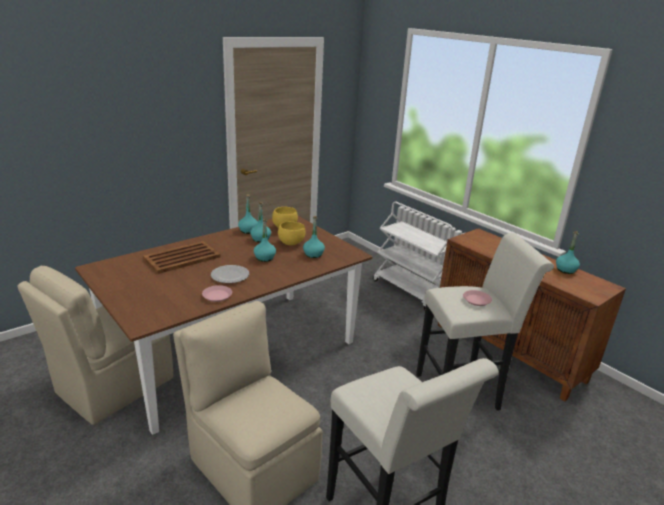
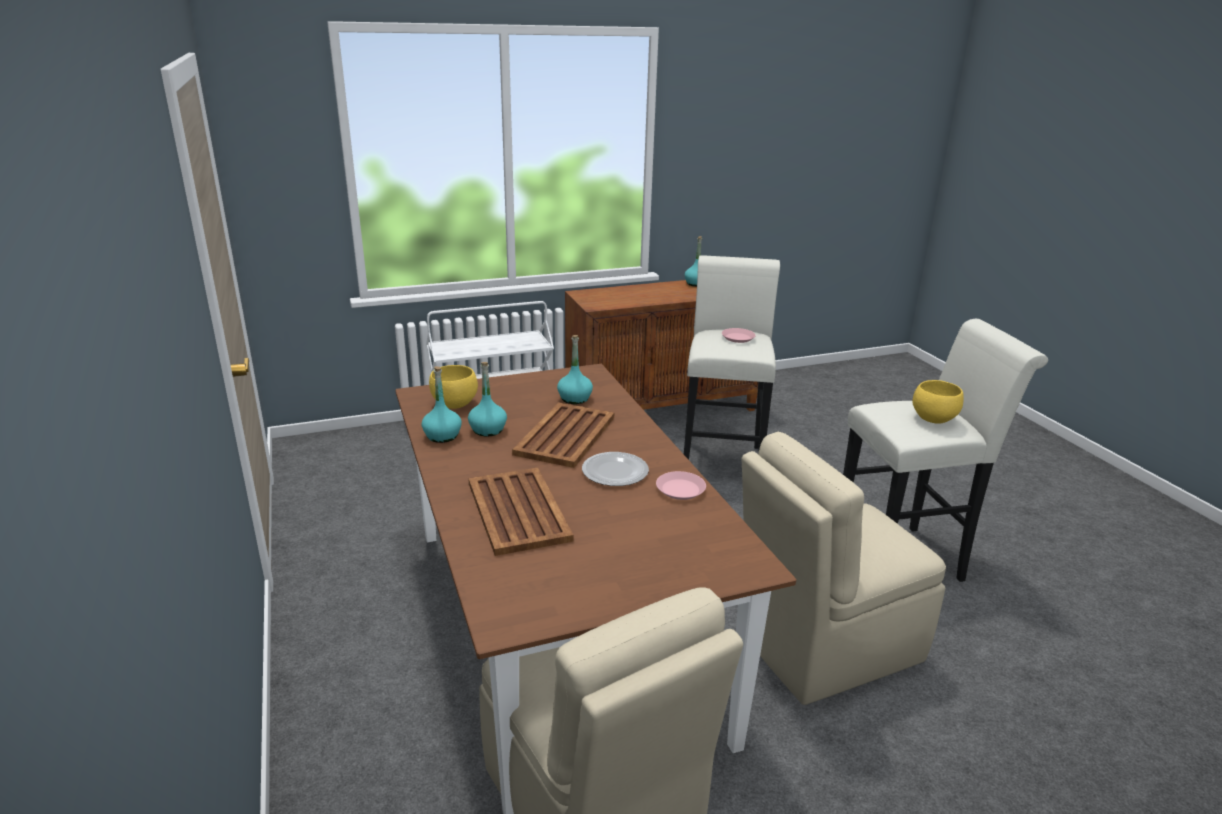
camera: 70 degrees left, 0 degrees up
(264, 258) = (564, 436): turquoise bottle -> brown tray
(291, 243) = (522, 408): yellow bowl -> yellow bowl (932, 419)

